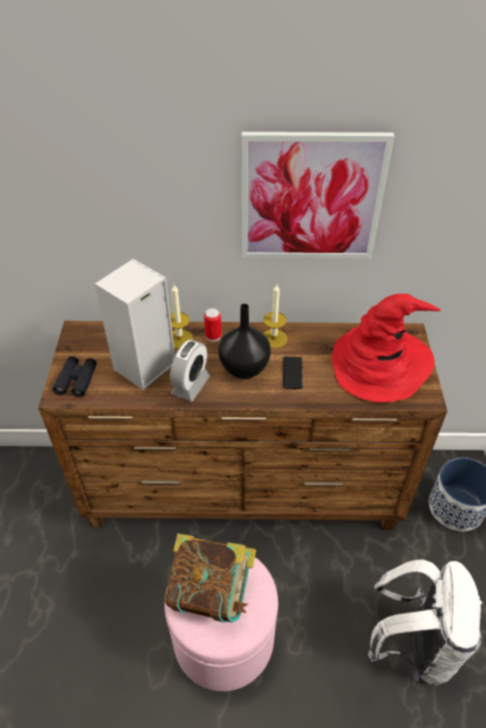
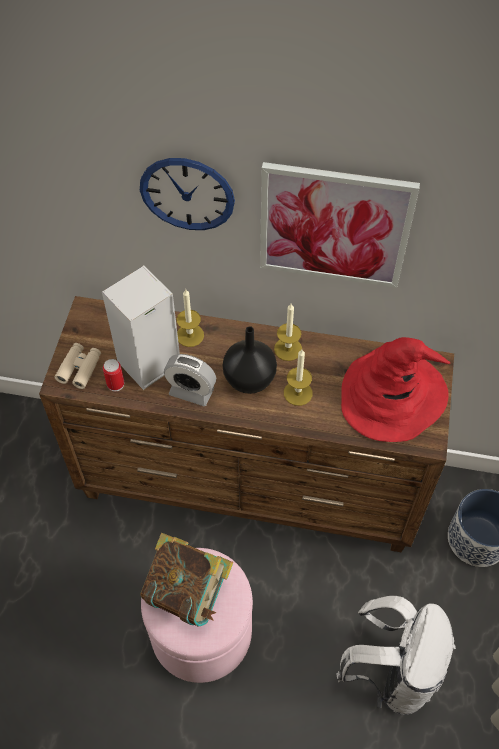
camera: 10 degrees right, 10 degrees up
(77, 380) = (79, 368): black binoculars -> beige binoculars
(168, 183) = (187, 194): none -> wall clock
(190, 385) = (191, 391): alarm clock -> alarm clock turned 75 degrees clockwise
(213, 336) = (225, 337): can -> can (115, 384)
(292, 373) = (298, 393): phone -> candle

